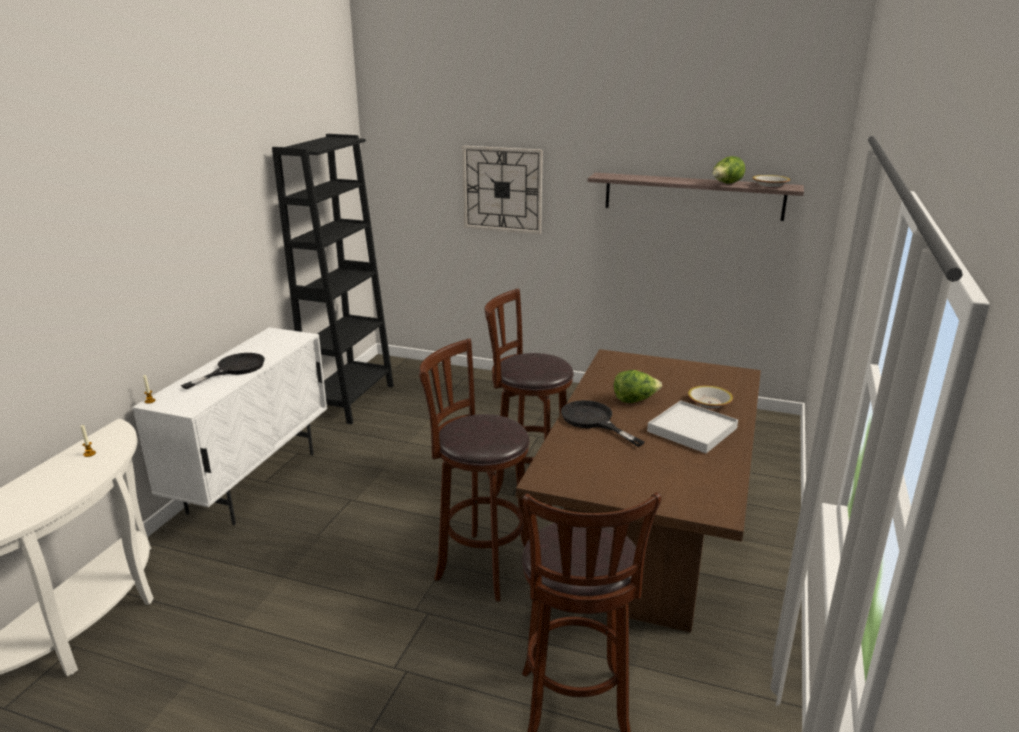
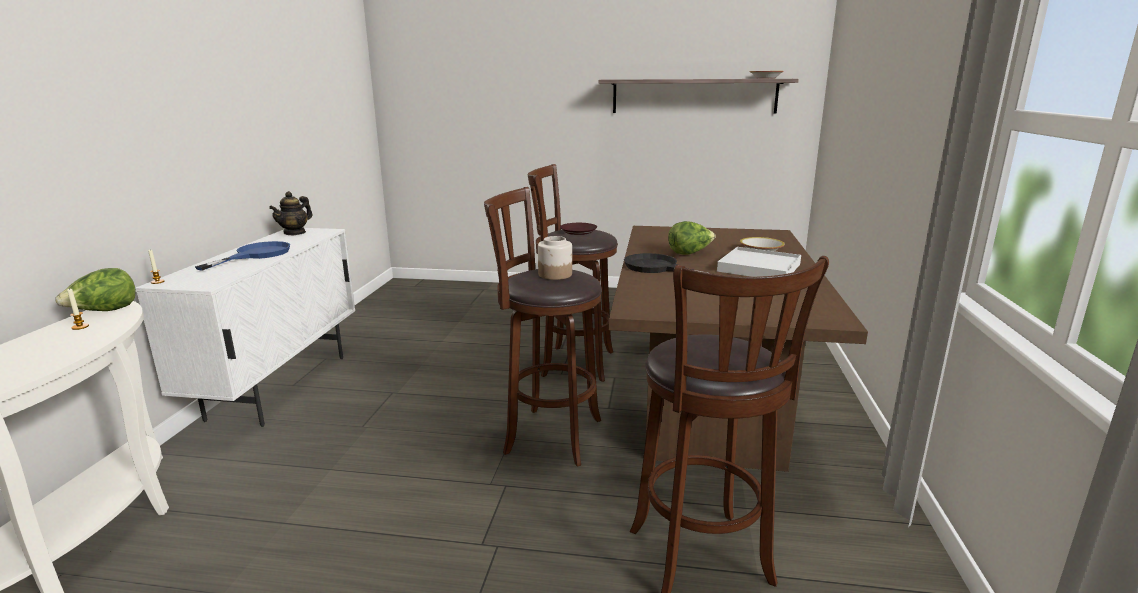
camera: 10 degrees left, 5 degrees down
(234, 369) = (256, 255): black frying pan -> blue frying pan
(273, 337) = (295, 233): none -> teapot
(351, 400) = (374, 313): black bookcase -> none
(487, 427) = (555, 274): none -> jar
(502, 189) = (513, 102): wall clock -> none
(535, 360) = (578, 231): none -> brown plate
(726, 184) = (726, 78): lettuce -> lettuce (104, 312)

